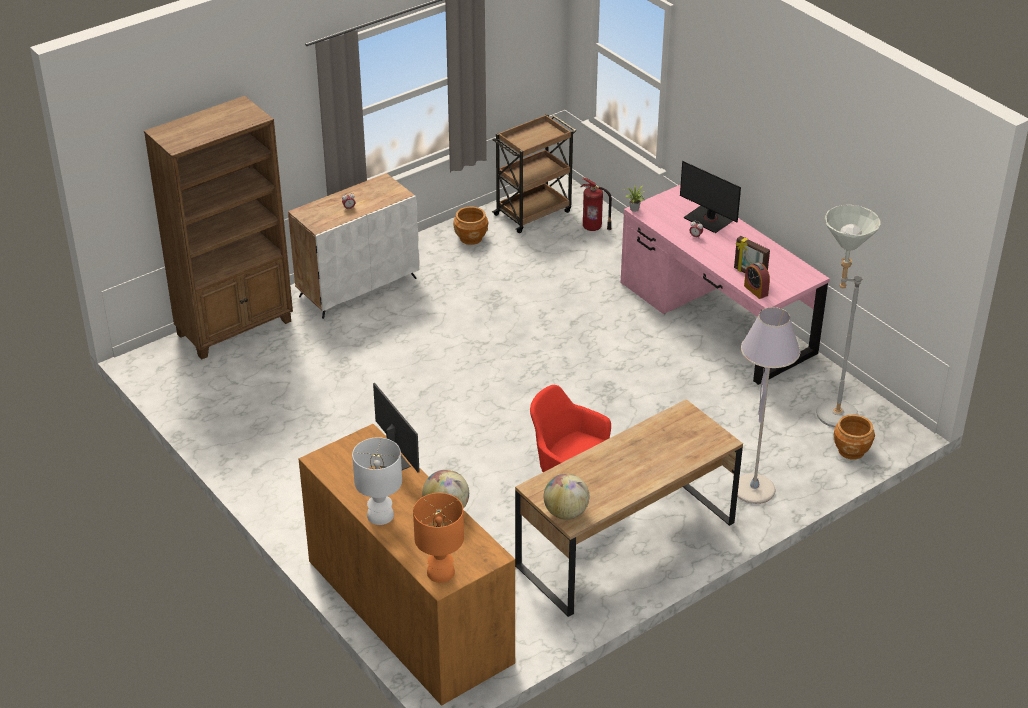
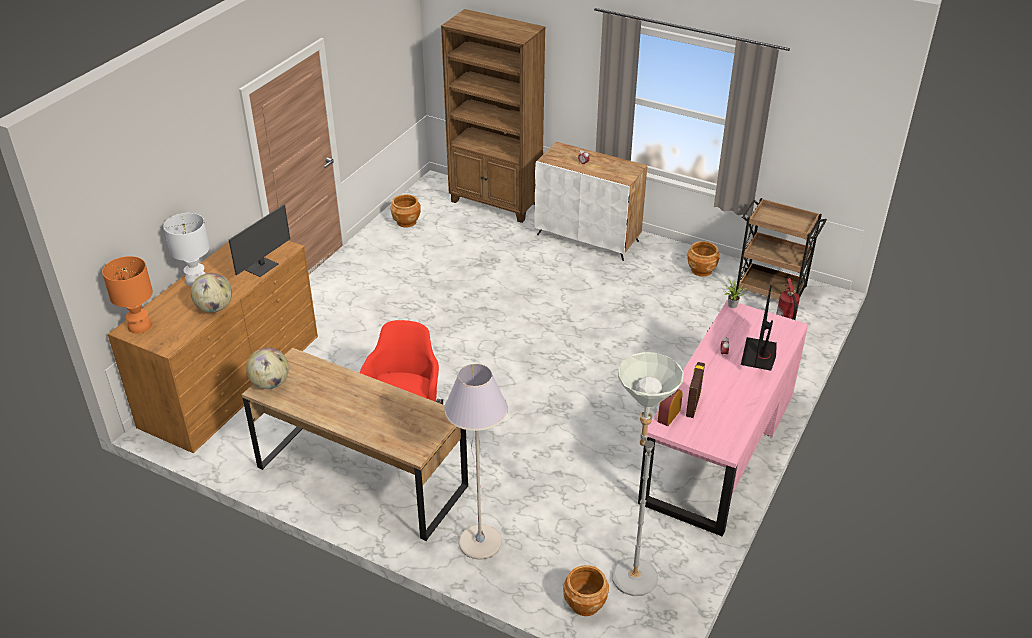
camera: 65 degrees right, 0 degrees up
(212, 404) = (406, 222): none -> brown planter

